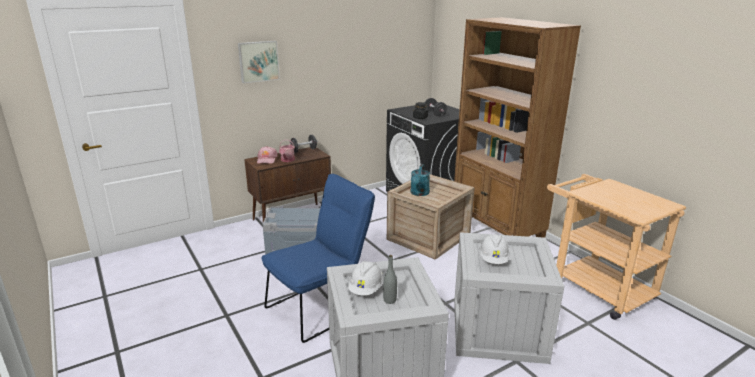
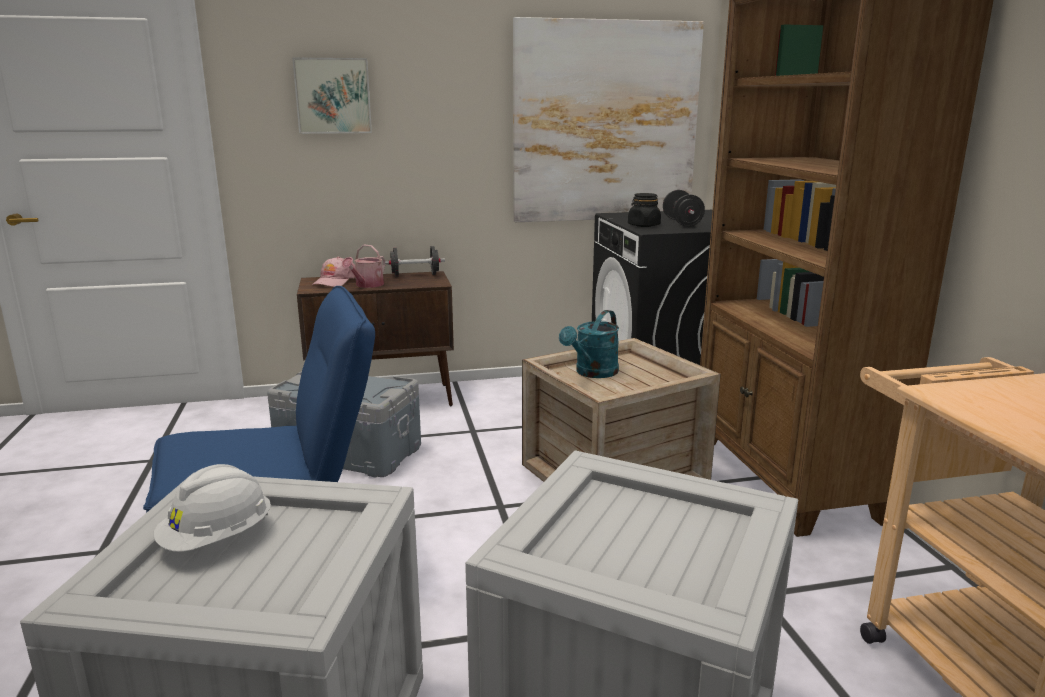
camera: 20 degrees right, 5 degrees down
(387, 63) = (605, 123): none -> picture
(389, 300) = (235, 579): grey bottle -> none
(493, 259) = (607, 530): white hard hat -> none

